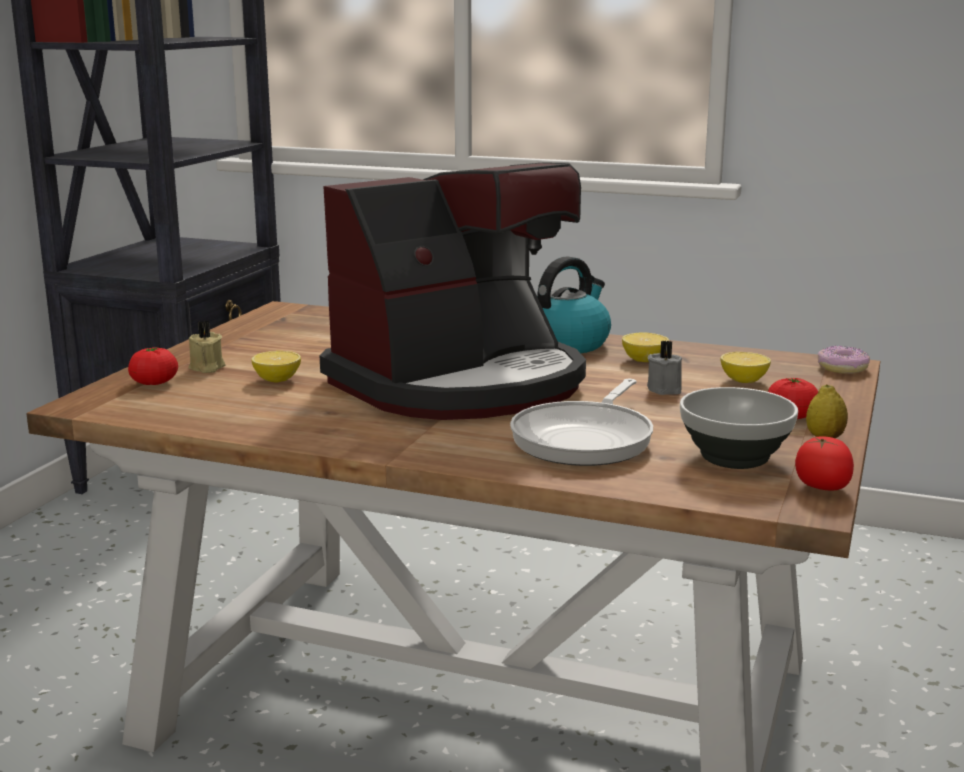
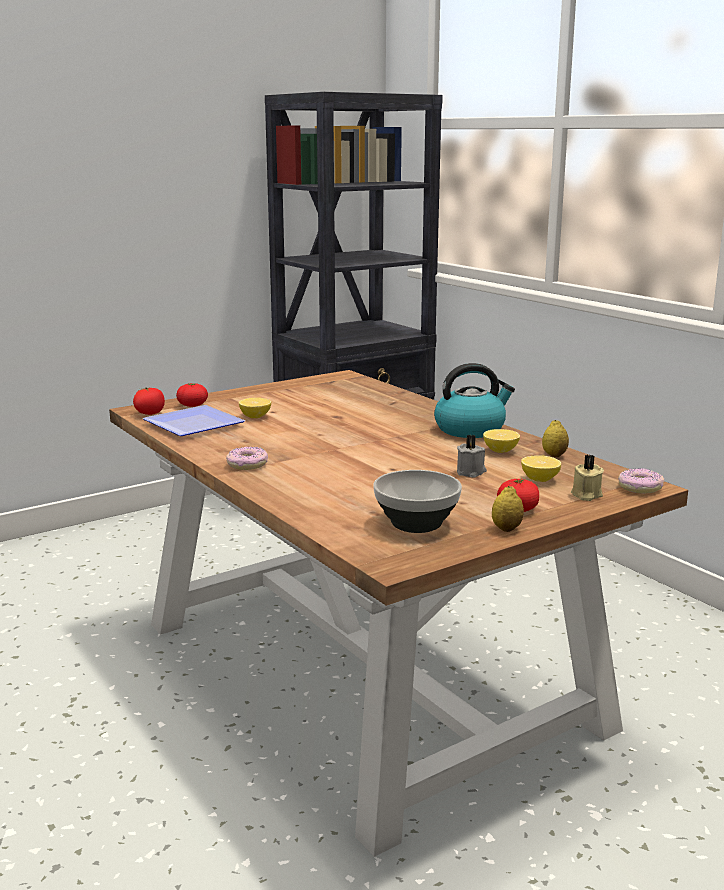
camera: 35 degrees right, 0 degrees up
(206, 368) = (233, 402): beige candle -> beige candle (585, 495)
(216, 409) = (193, 426): none -> plate
(400, 440) = (247, 464): none -> donut
(461, 384) = (349, 440): coffee machine -> none
(586, 439) = (349, 490): frying pan -> none
(703, 353) = (554, 455): none -> lemon
(822, 487) = (430, 556): tomato -> tomato (149, 413)

